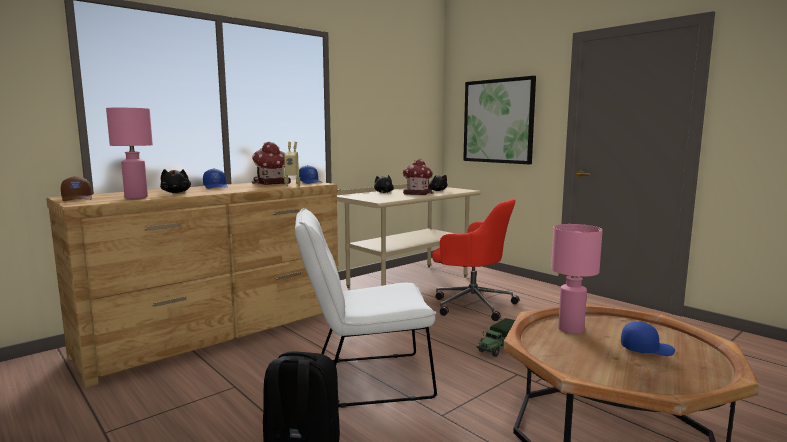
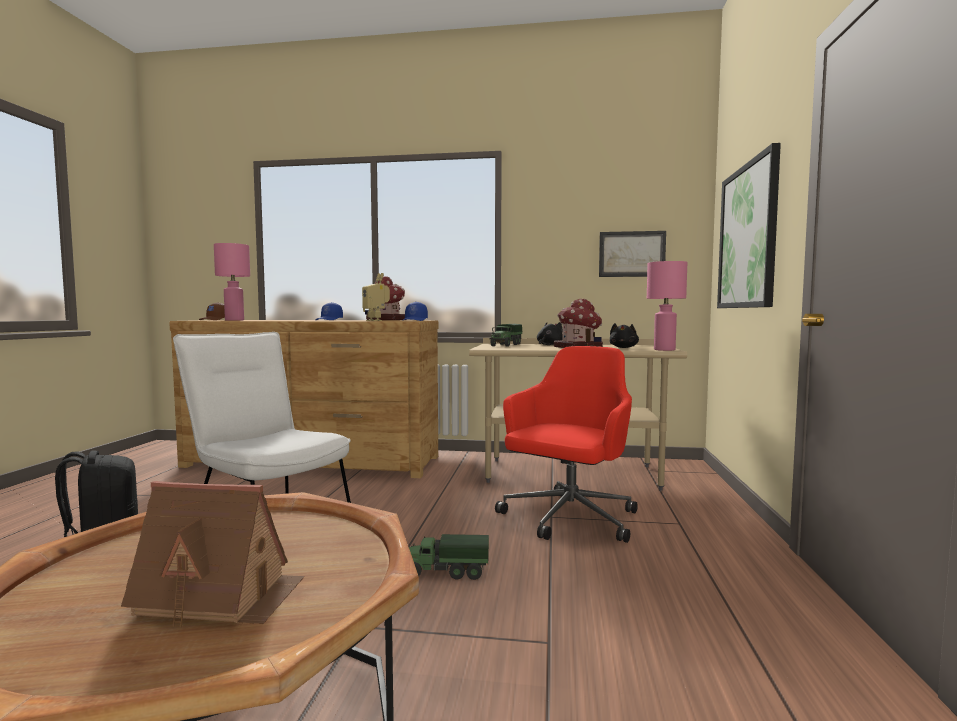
camera: 50 degrees right, 5 degrees down
(176, 192) = (277, 320): black plush toy -> none
(363, 196) = (506, 345): none -> toy truck
(406, 122) = (631, 254): none -> picture
(471, 304) = (568, 519): red office chair -> red office chair turned 135 degrees counterclockwise
(570, 329) = (280, 532): pink table lamp -> pink table lamp (665, 350)
(646, 349) = (220, 595): blue cap -> toy house

